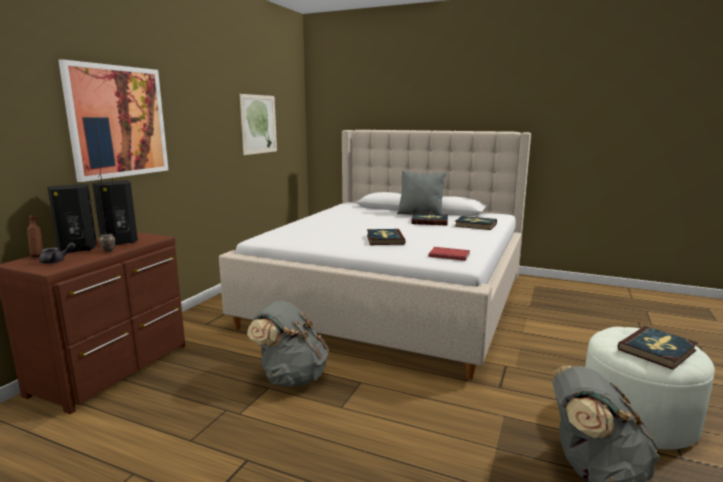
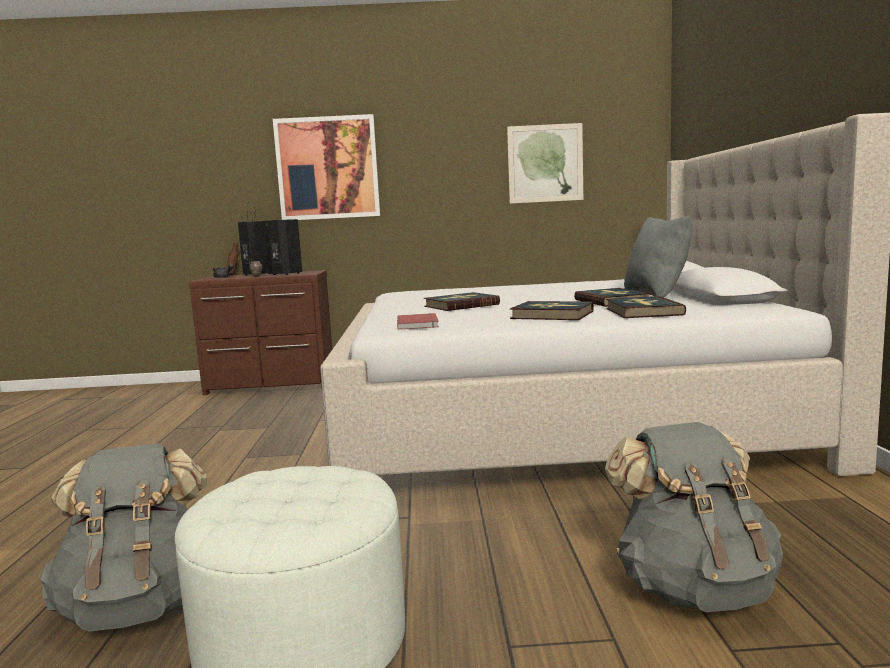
camera: 65 degrees right, 5 degrees down
(291, 377) = (292, 429): grey backpack -> grey backpack (693, 588)
(657, 350) = (263, 499): book -> book (552, 315)

